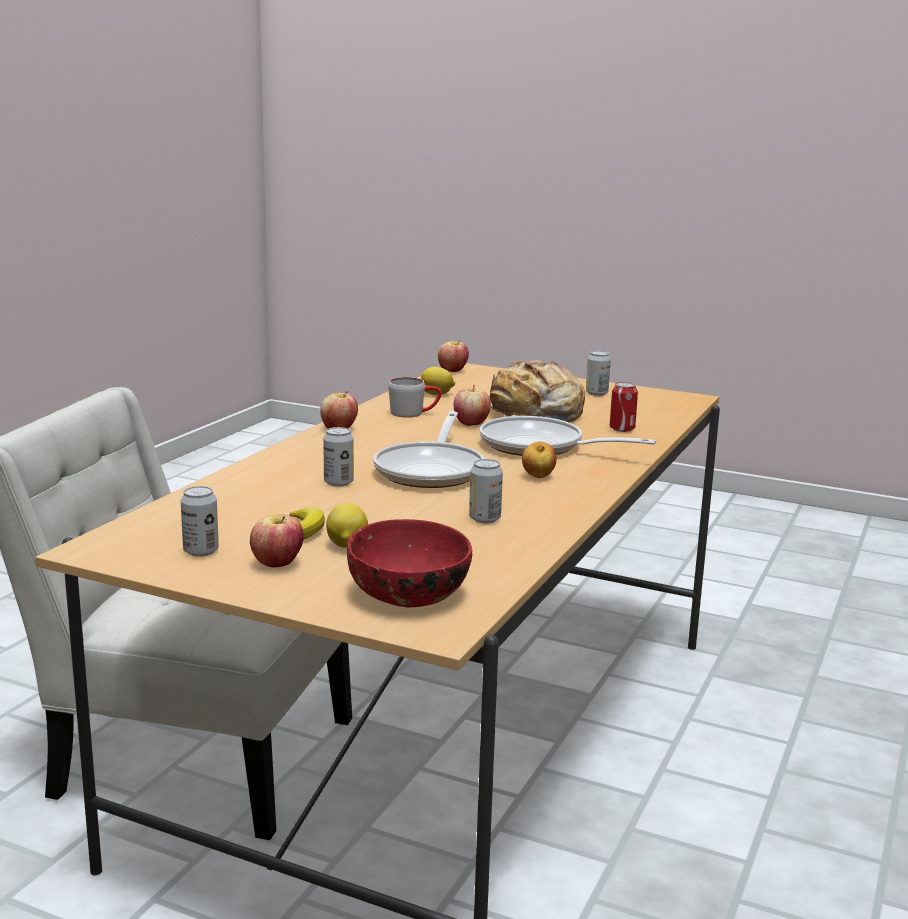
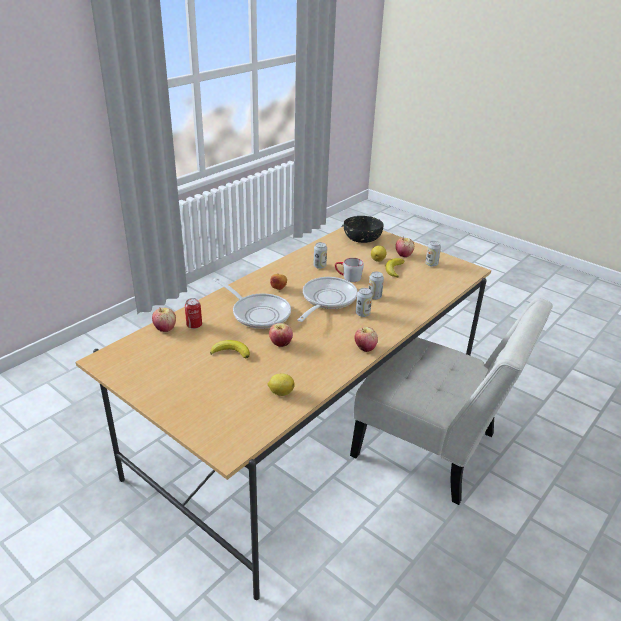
camera: 165 degrees left, 15 degrees up
(408, 595) = (362, 238): red bowl -> black bowl
(414, 413) = (310, 363): grey mug -> grey mug (348, 277)
(452, 371) = (242, 443): apple -> apple (165, 328)
(534, 413) = (231, 352): bread -> banana
(596, 393) = (159, 377): can -> can (362, 314)

